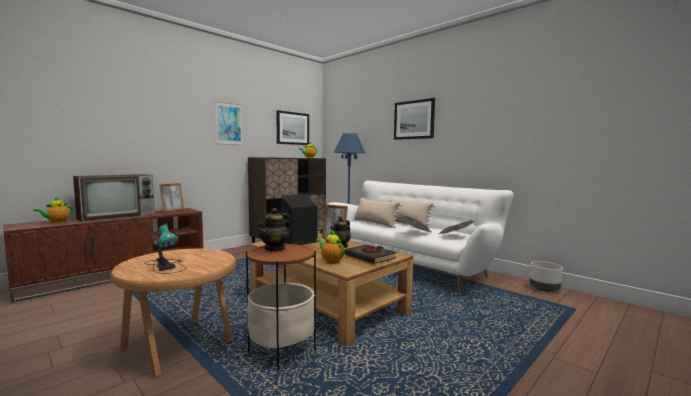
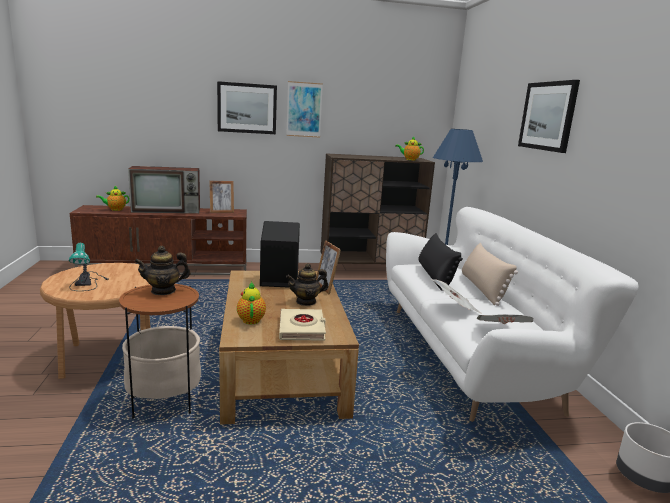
camera: 35 degrees right, 10 degrees up
(292, 128) = (400, 114): picture -> picture (247, 108)
(370, 257) = (302, 328): black book -> beige book
(375, 223) = (435, 276): beige pillow -> black pillow

